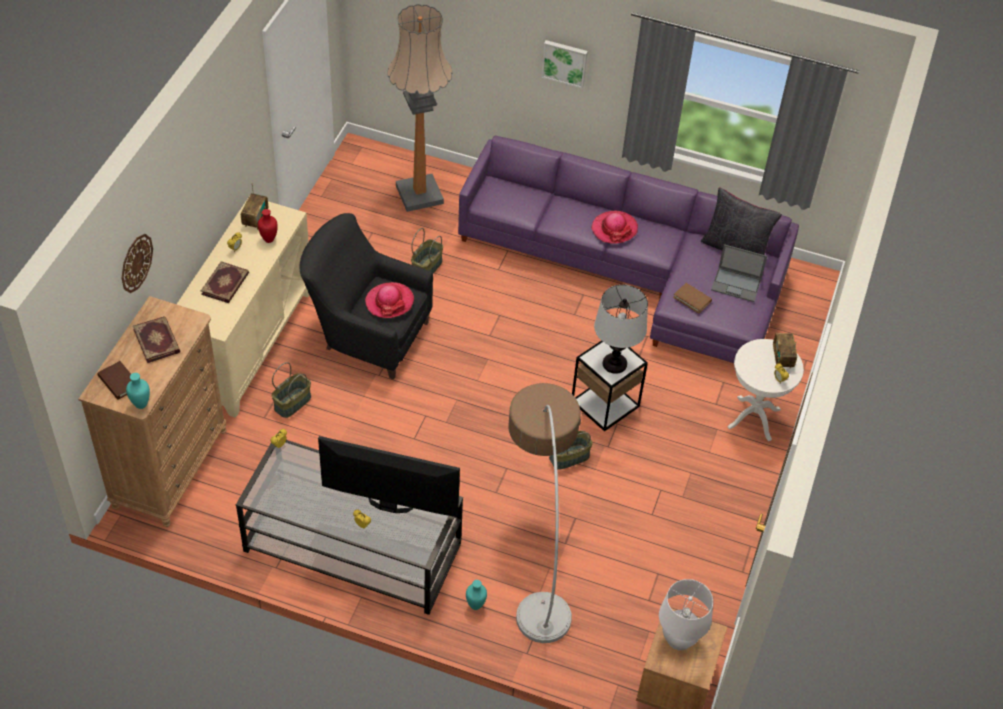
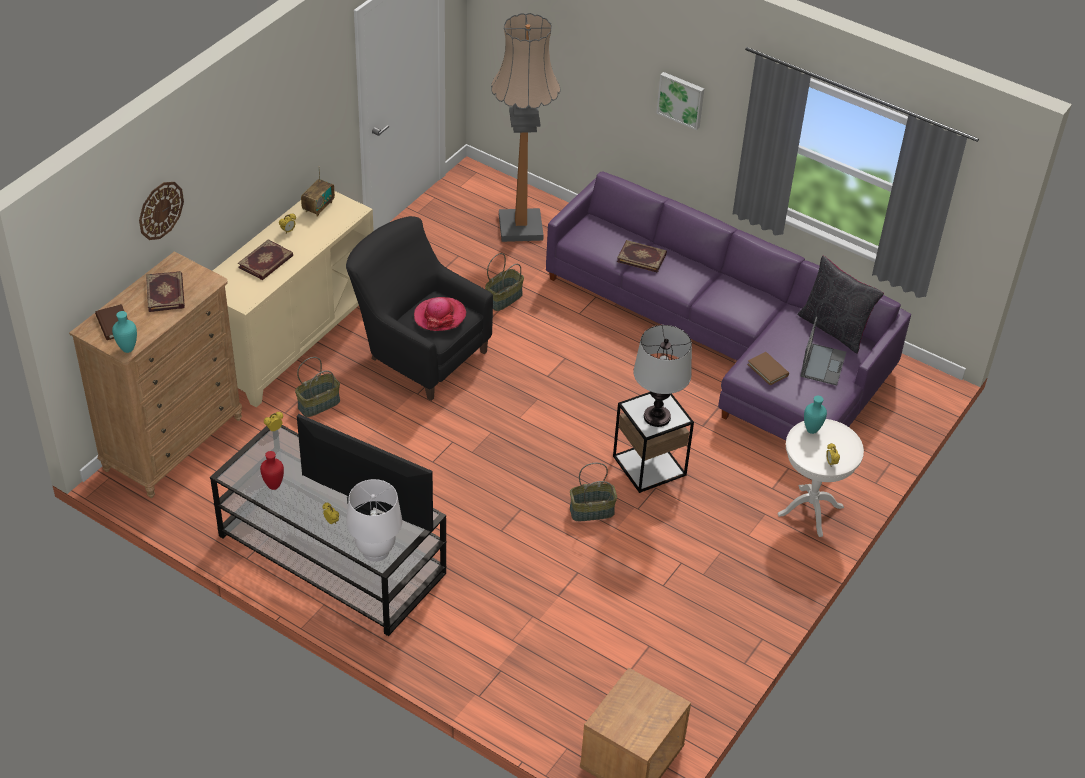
camera: 15 degrees right, 5 degrees down
(268, 240) = (324, 228): red vase -> red vase (273, 486)
(475, 605) = (440, 637): turquoise vase -> turquoise vase (811, 429)
(538, 553) = (525, 599): floor lamp -> none
(549, 210) = (641, 257): none -> book
(614, 228) = (706, 286): hat -> none
(679, 638) = (633, 703): white table lamp -> white table lamp (375, 551)
(736, 284) = (823, 364): laptop -> laptop turned 105 degrees counterclockwise
(782, 358) = (842, 442): radio -> none

